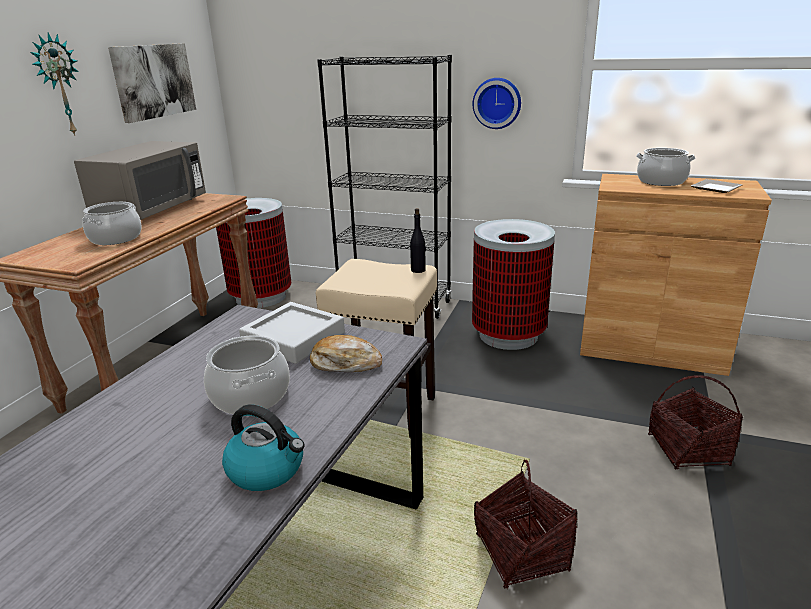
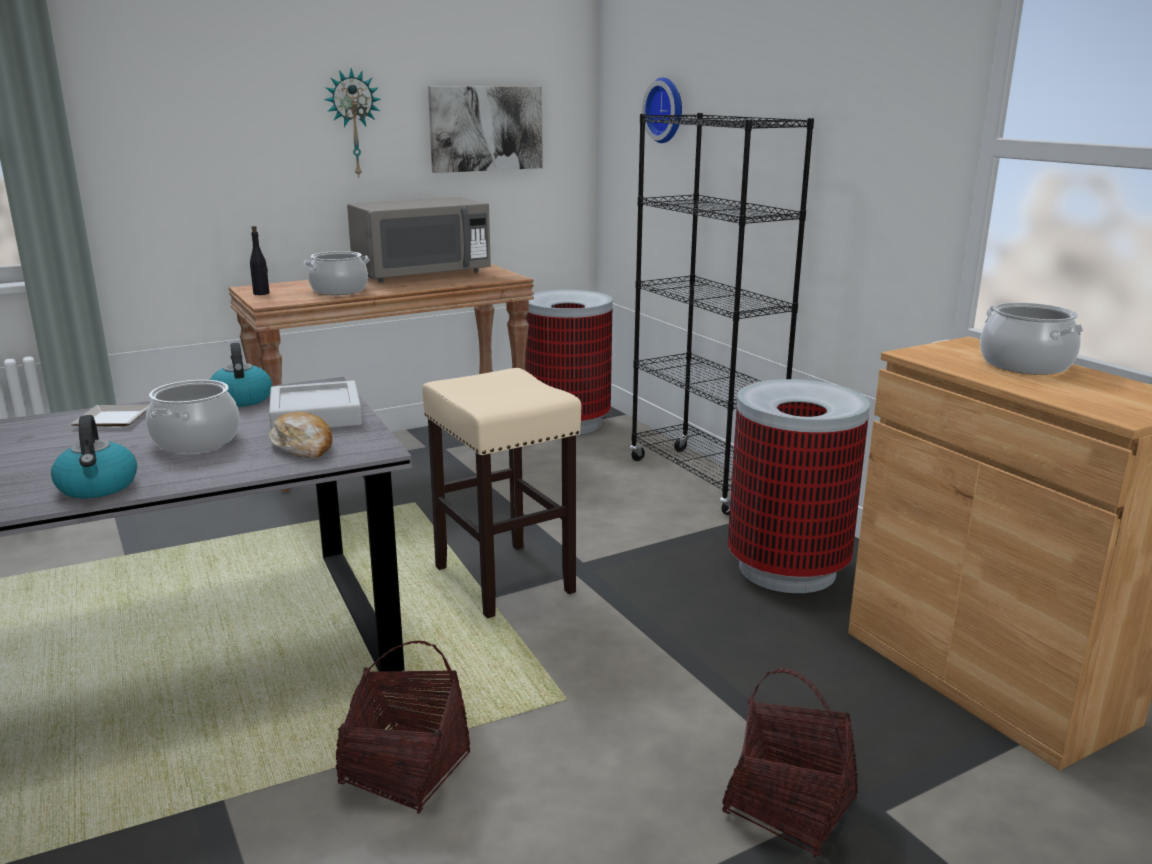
camera: 40 degrees right, 5 degrees down
(200, 350) = (241, 399): none -> kettle
(418, 270) = (548, 396): black bottle -> black bottle (261, 293)
(497, 103) = (866, 198): wall clock -> wall clock (667, 110)
(715, 188) = (1088, 393): plate -> plate (116, 419)

